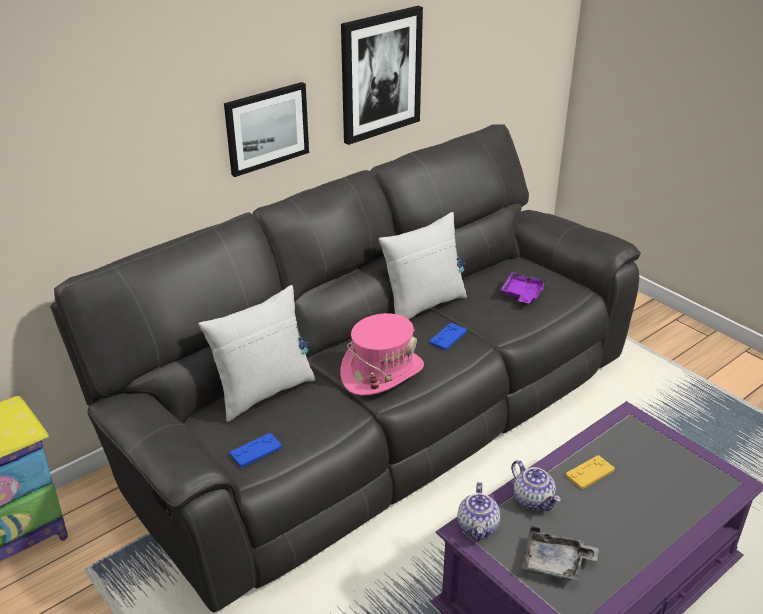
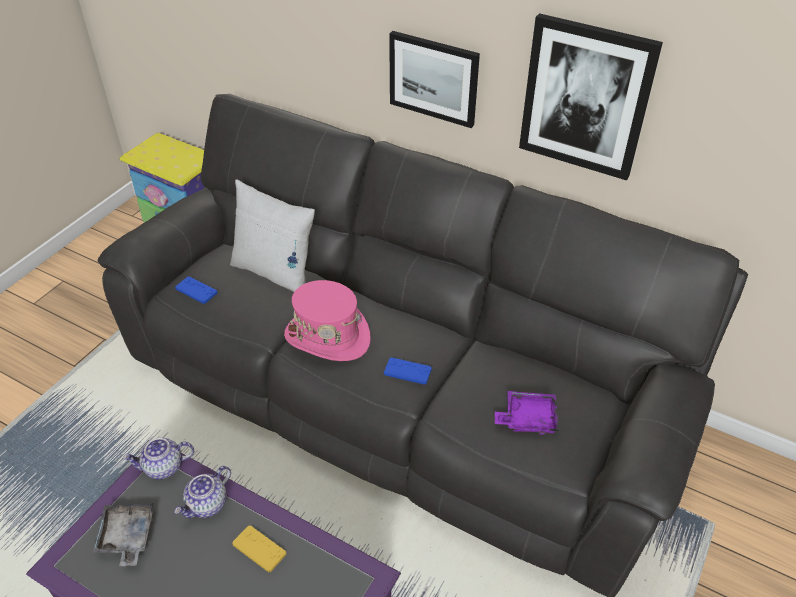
camera: 70 degrees right, 10 degrees up
(423, 306) = (463, 341): grey pillow -> none

